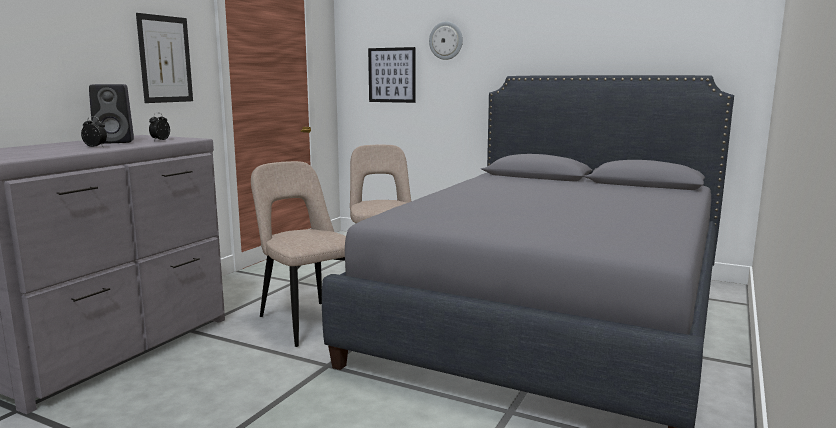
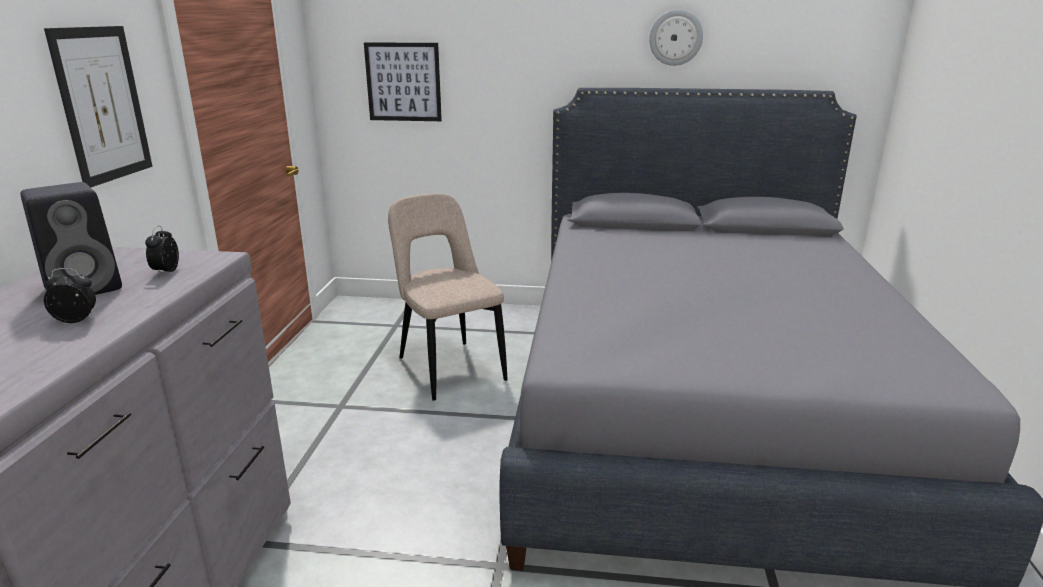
camera: 20 degrees left, 10 degrees up
(307, 321) = (412, 483): beige chair -> none
(446, 40) = (484, 35): wall clock -> wall clock (675, 37)

